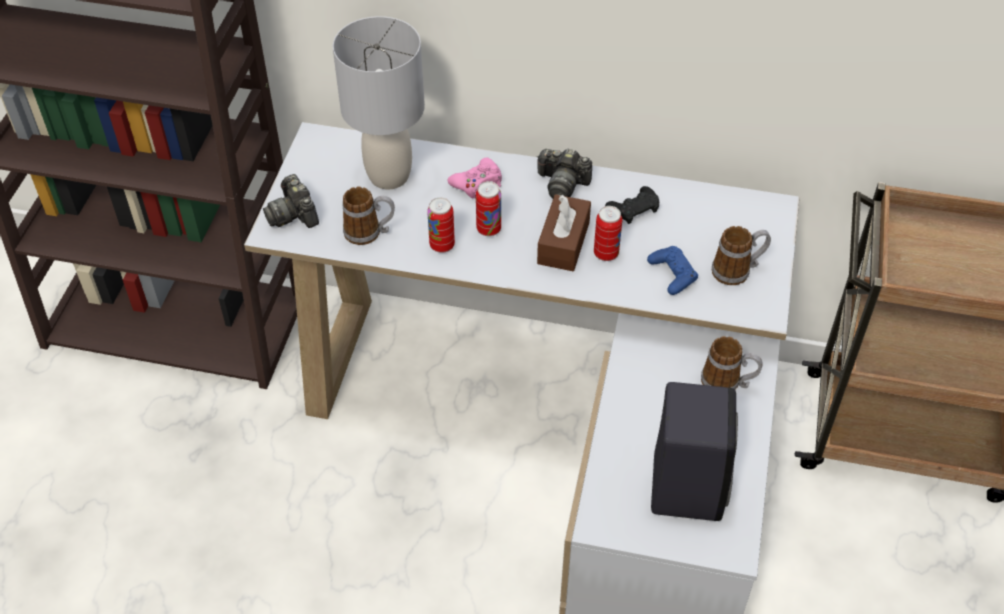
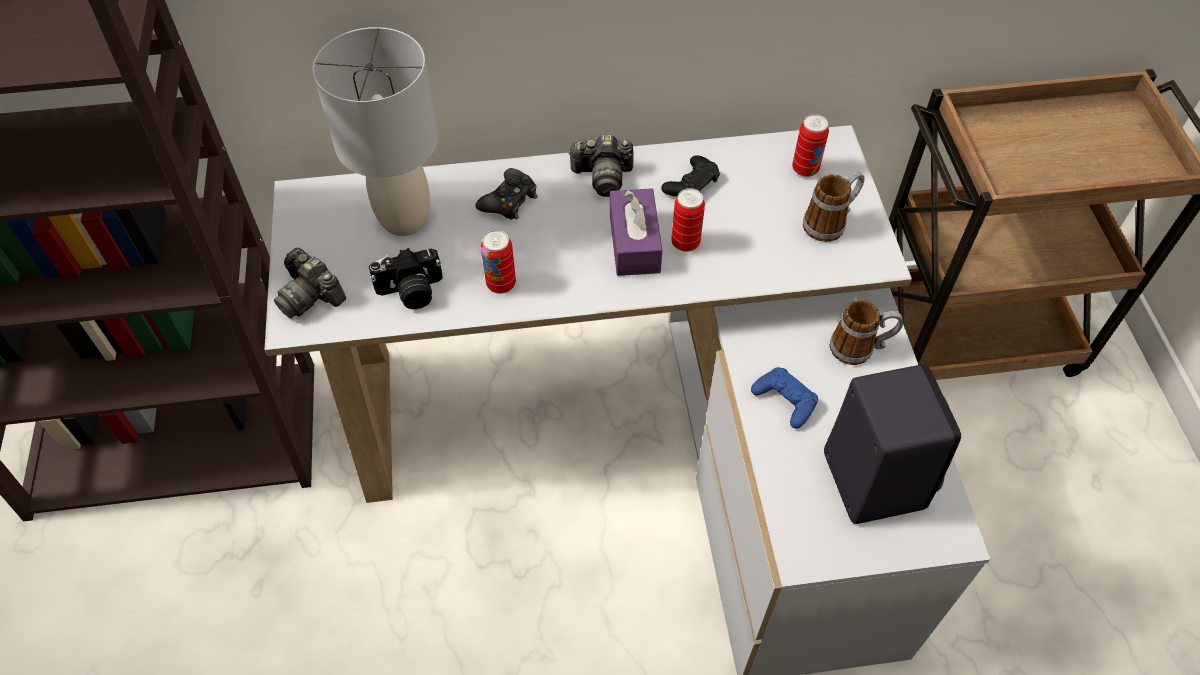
camera: 20 degrees left, 5 degrees up
(370, 233) = (411, 292): mug -> camera
(477, 183) = (509, 200): pink game controller -> black game controller
(488, 229) = (545, 250): can -> can (805, 169)
(563, 243) = (634, 243): brown tissue box -> purple tissue box
(672, 274) = (766, 246): blue game controller -> blue game controller (785, 400)

